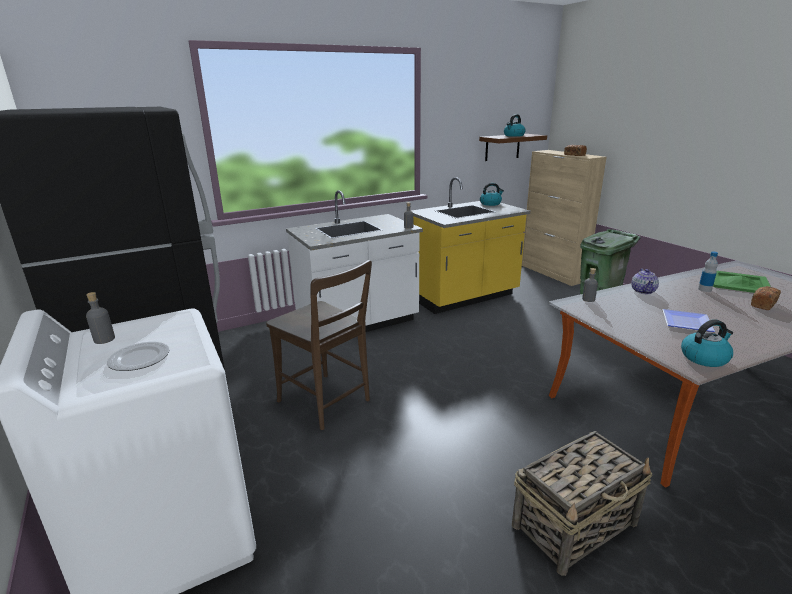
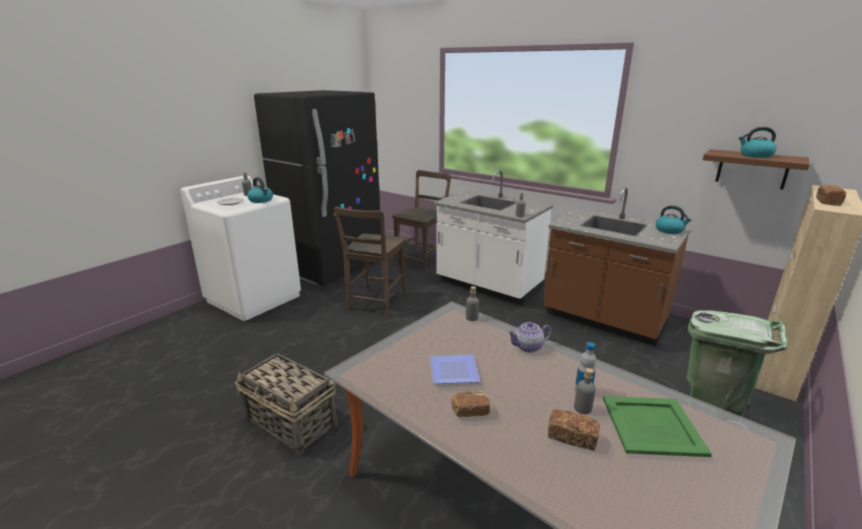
camera: 65 degrees right, 0 degrees up
(251, 345) = (422, 262): none -> brown chair
(464, 297) = (603, 320): yellow counter -> brown counter
(704, 357) = (372, 376): kettle -> kettle (261, 200)
(727, 294) = (582, 408): none -> grey bottle
(745, 327) = (470, 411): none -> bread

